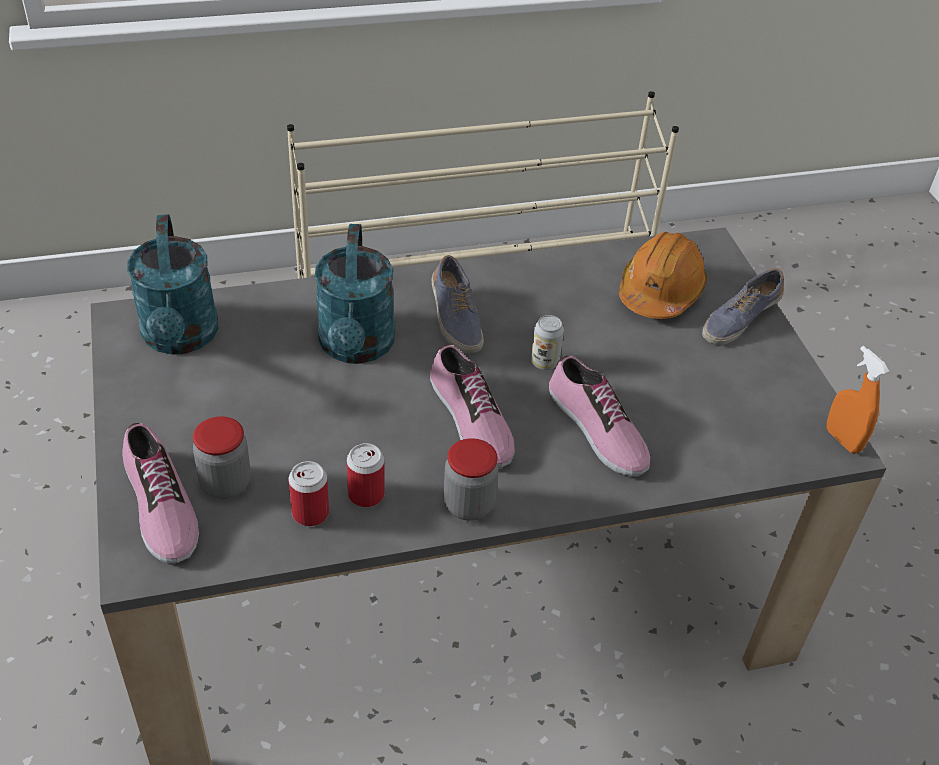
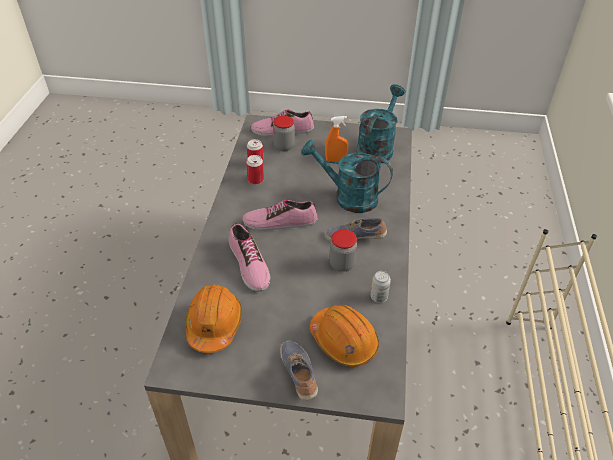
camera: 115 degrees right, 0 degrees up
(180, 338) = (377, 147): turquoise watering can -> turquoise watering can turned 105 degrees clockwise
(468, 505) = (231, 207): jar -> jar (342, 264)
(544, 362) = (306, 261): can -> can (379, 297)
(596, 430) = (248, 264): shoe -> shoe turned 105 degrees counterclockwise
(736, 429) = (214, 324): none -> orange hard hat
(842, 440) = (175, 374): orange spray bottle -> orange spray bottle (336, 160)

